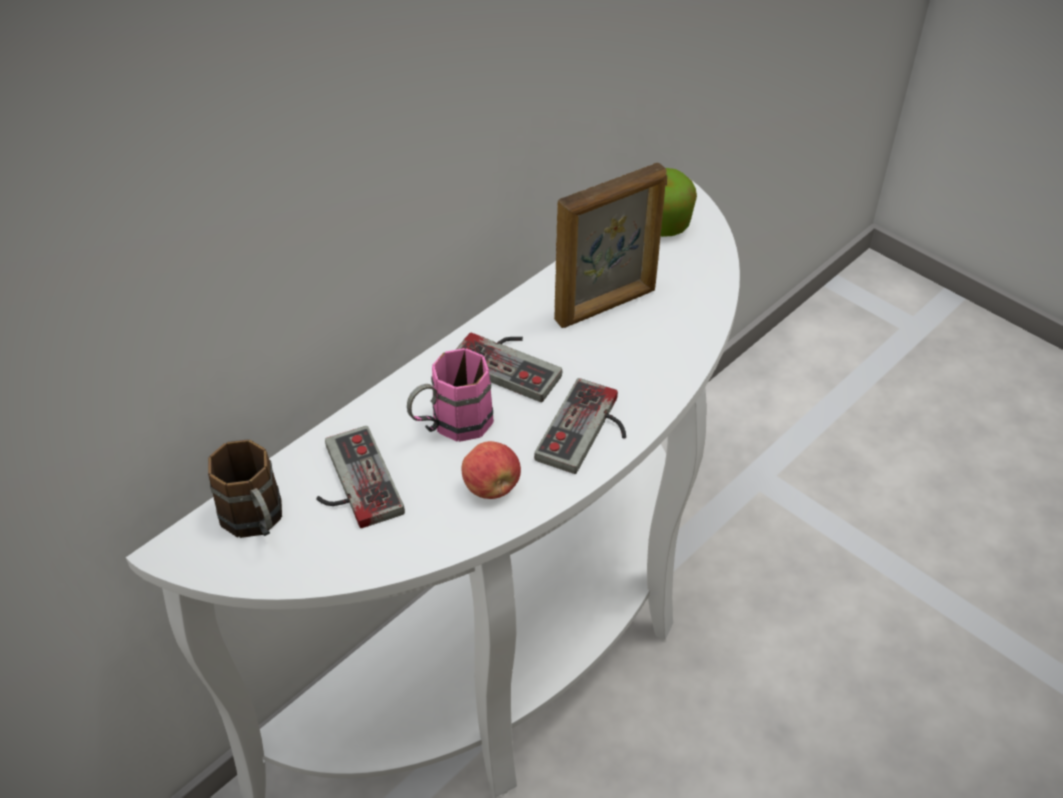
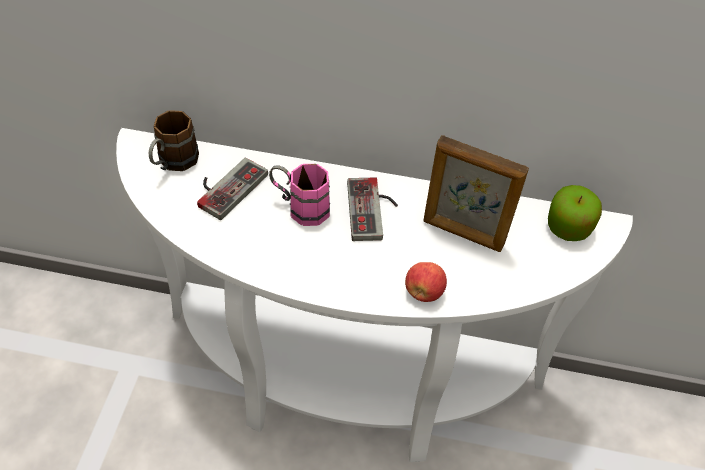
camera: 55 degrees right, 5 degrees up
(491, 487) = (267, 249): apple -> apple (423, 292)
(589, 432) = (345, 276): game controller -> none

